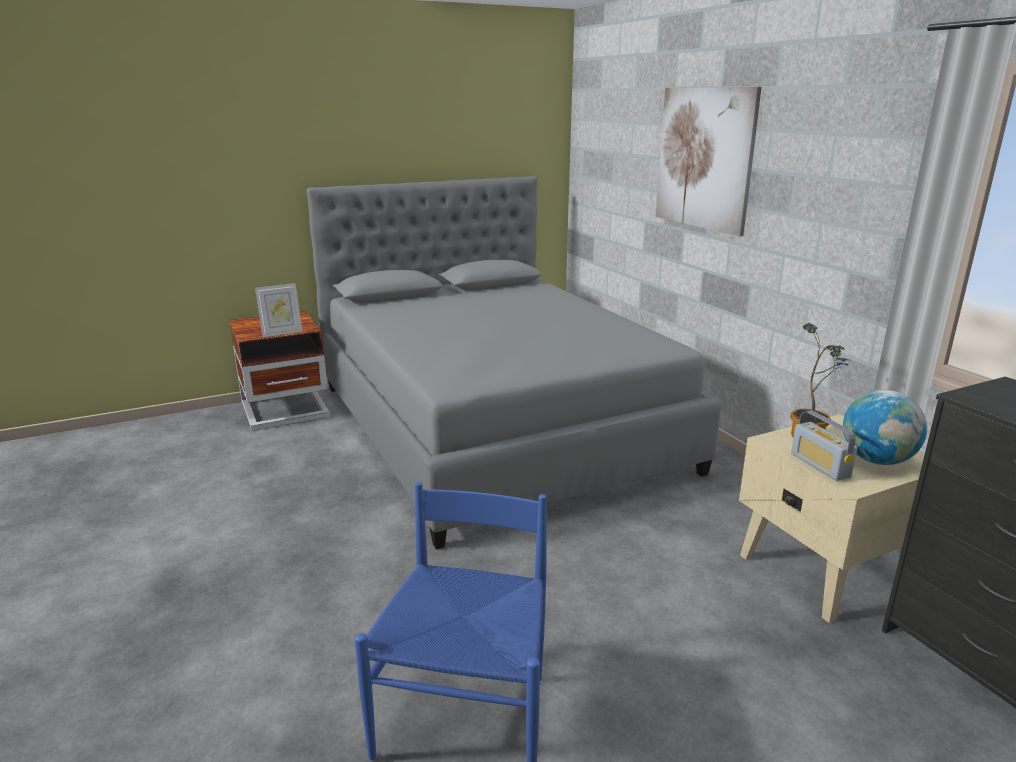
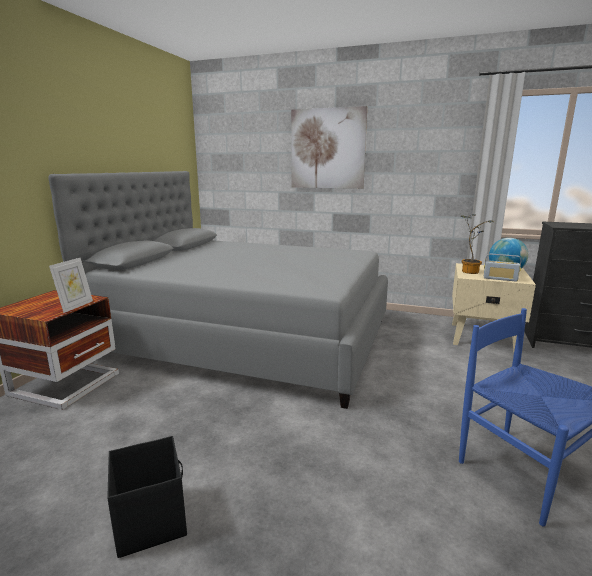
camera: 45 degrees left, 5 degrees down
(171, 539) = (151, 519): none -> black storage box

